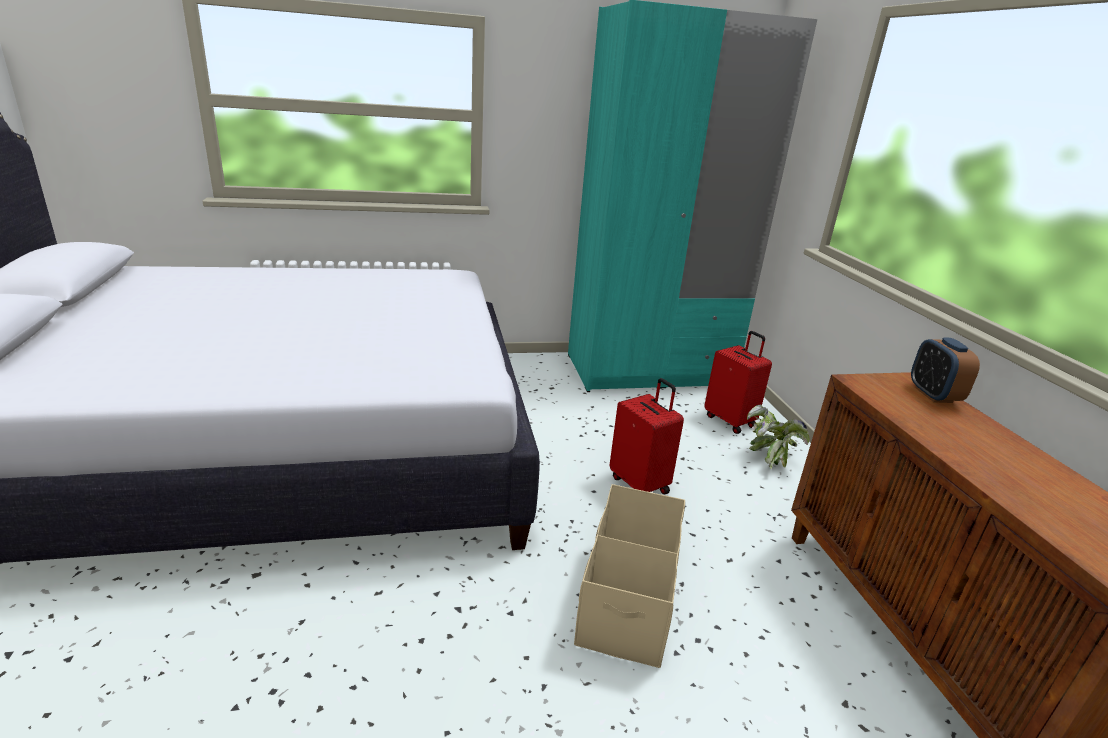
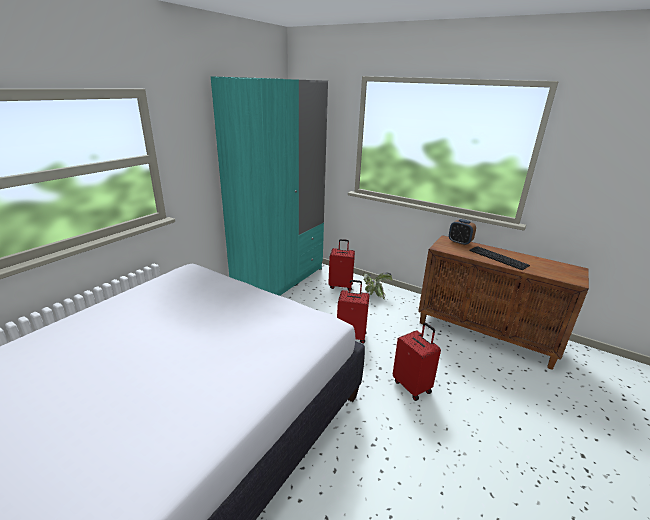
camera: 45 degrees left, 0 degrees up
(627, 598) = (412, 386): beige storage box -> red suitcase
(976, 449) = (498, 257): none -> keyboard

